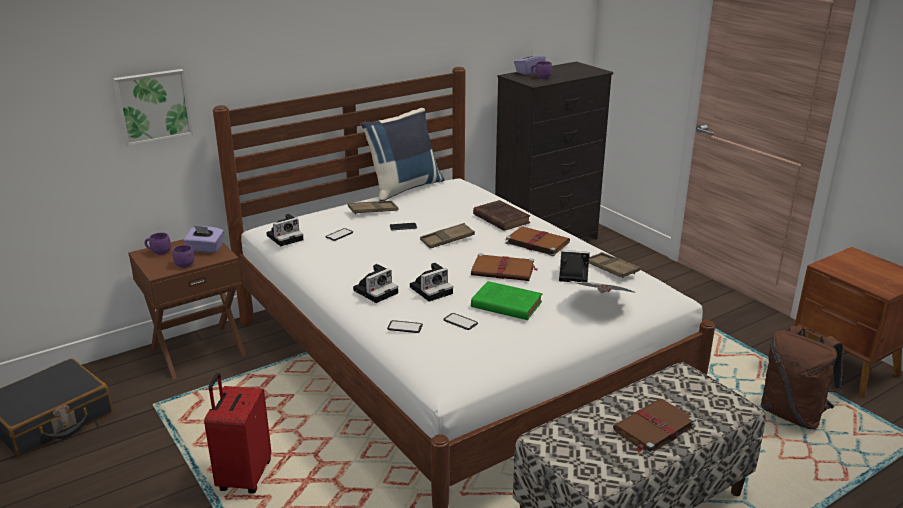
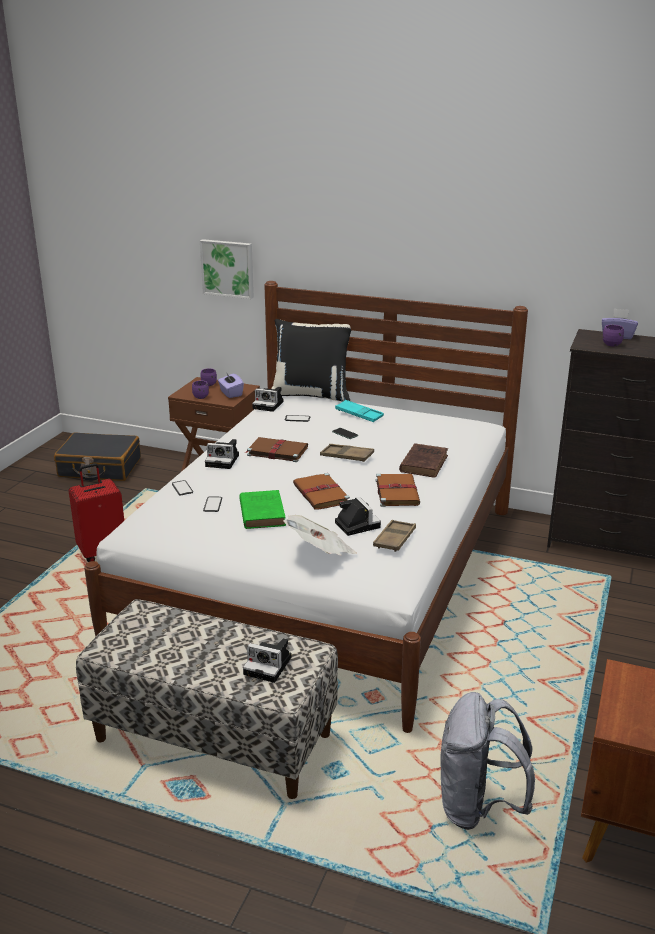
camera: 55 degrees right, 0 degrees up
(293, 215) = (311, 395): none -> black pillow
(373, 210) = (359, 414): brown tray -> turquoise tray
(404, 188) = (427, 411): blue pillow -> none
(432, 289) = (250, 478): camera -> camera (269, 666)
(653, 428) = (202, 658): brown book -> brown book (276, 451)
(793, 414) = (478, 807): brown backpack -> grey backpack

